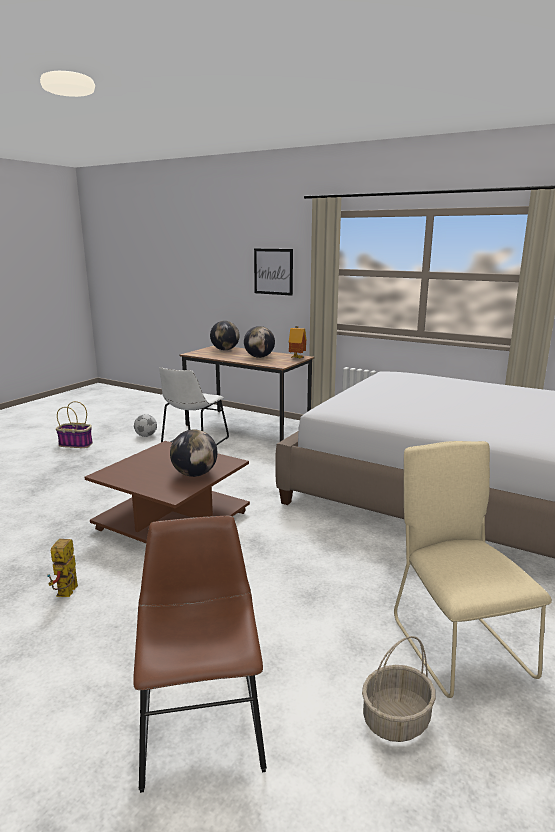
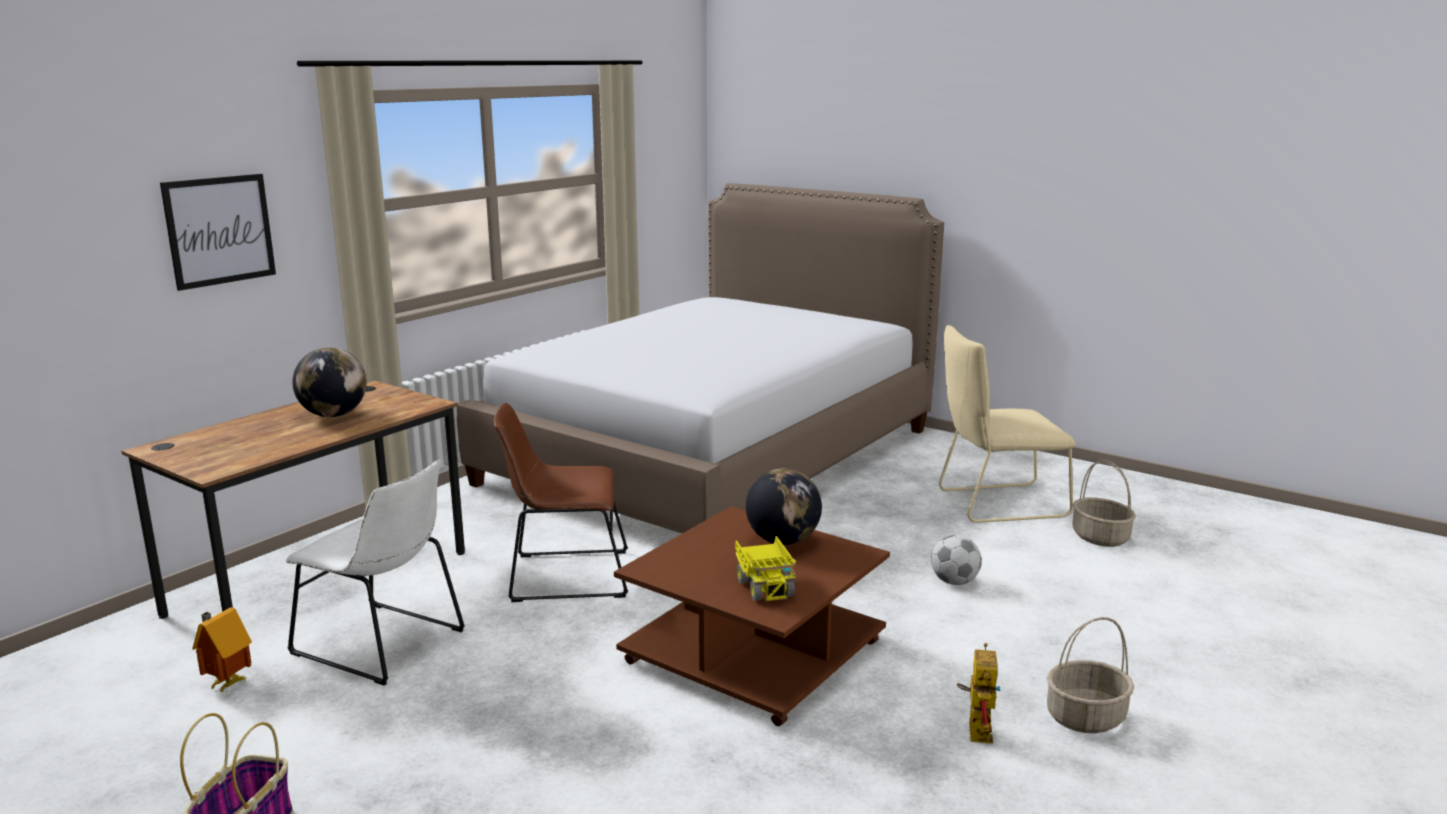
camera: 85 degrees left, 0 degrees up
(56, 645) = (1085, 718): none -> basket
(67, 594) = (976, 728): toy robot -> toy robot turned 90 degrees counterclockwise
(137, 471) = (765, 586): none -> toy truck
(146, 436) = (269, 714): football -> football (954, 582)
(201, 718) = (1145, 618): brown chair -> brown chair (564, 576)
(225, 350) = (209, 441): globe -> none
(297, 358) = (376, 390): toy house -> toy house (226, 683)

